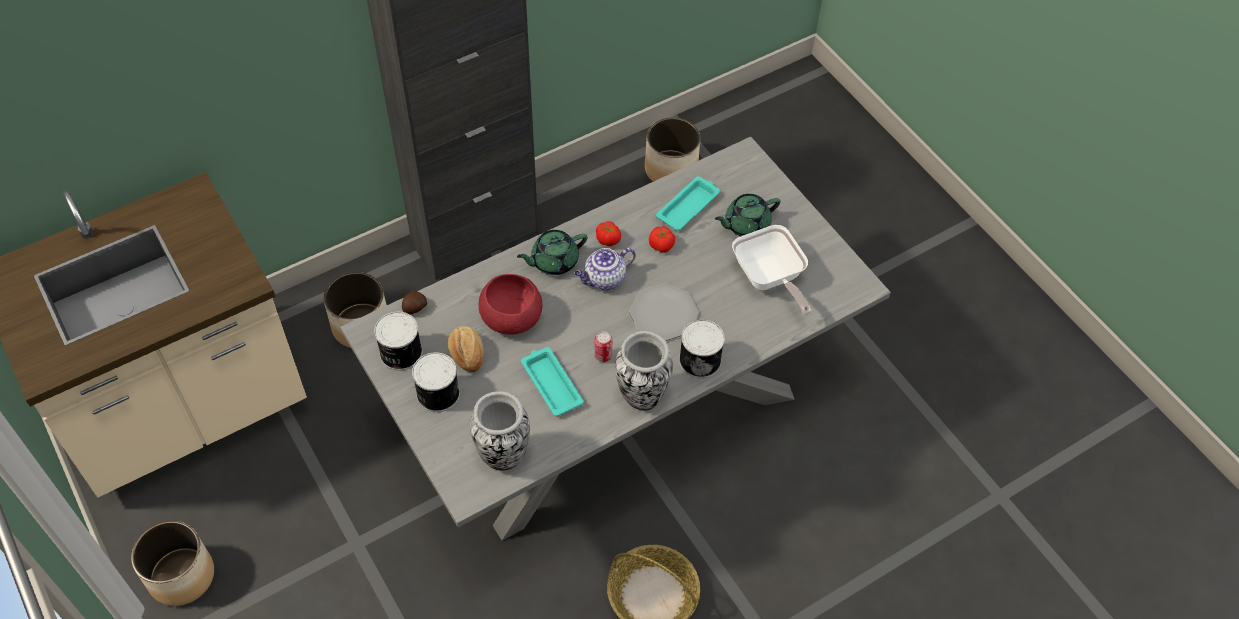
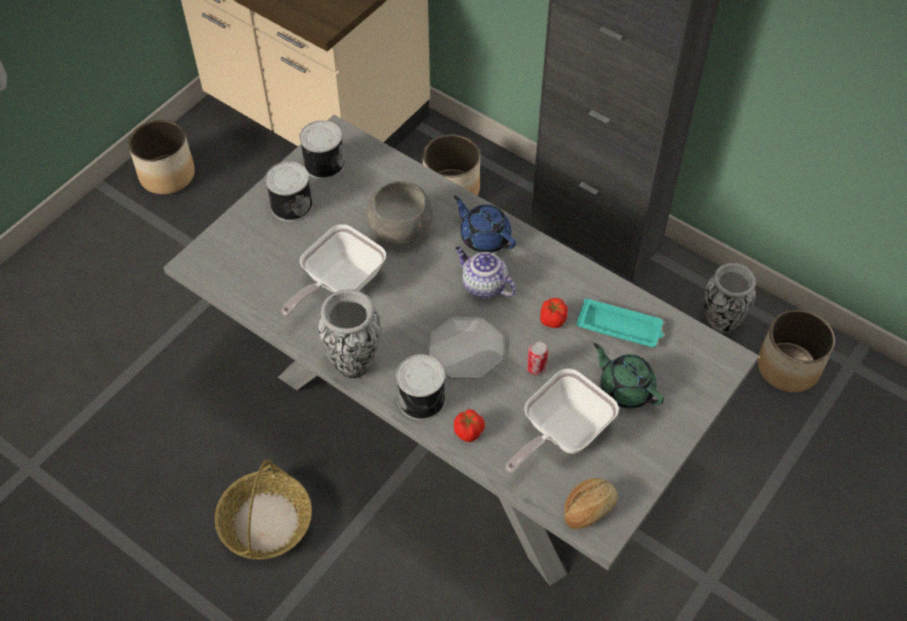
camera: 70 degrees right, 0 degrees up
(414, 308) = (376, 155): potato -> none
(466, 354) = (343, 210): bread -> bread (588, 508)
(503, 457) = (242, 276): vase -> vase (720, 322)
(512, 317) = (401, 229): red bowl -> grey bowl
(551, 383) = (338, 284): turquoise tray -> frying pan
(553, 261) = (484, 237): green teapot -> blue teapot
(603, 356) = (389, 315): can -> can (536, 368)
(608, 240) = (535, 272): tomato -> tomato (469, 431)

